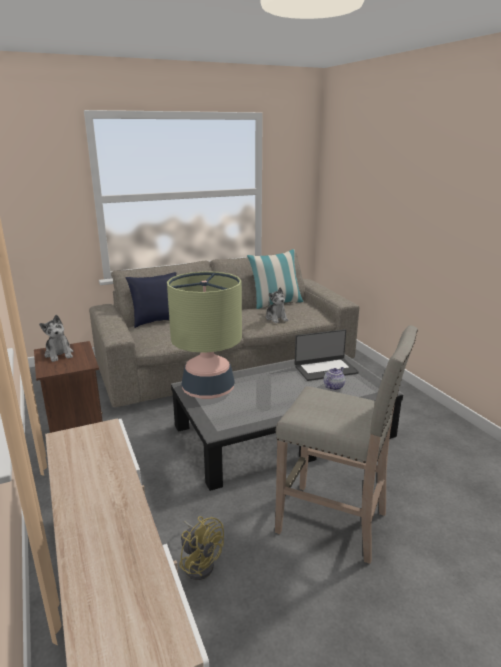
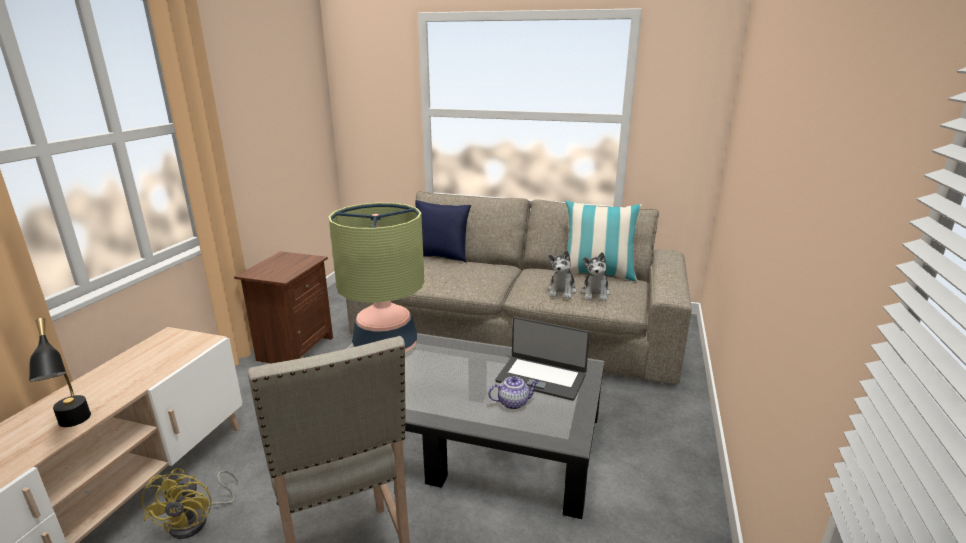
camera: 40 degrees right, 0 degrees up
(59, 354) = (285, 261): plush toy -> plush toy (595, 294)
(133, 513) = (74, 426): none -> black table lamp

